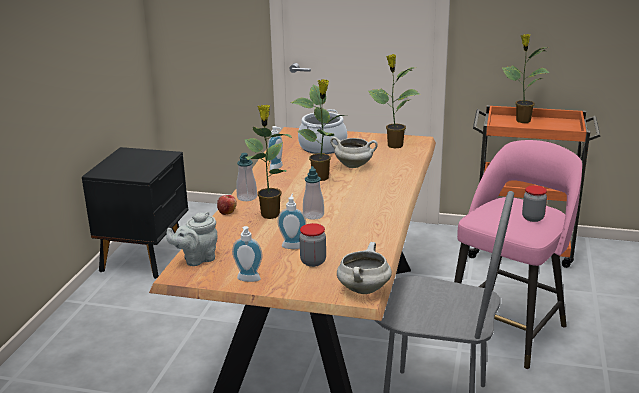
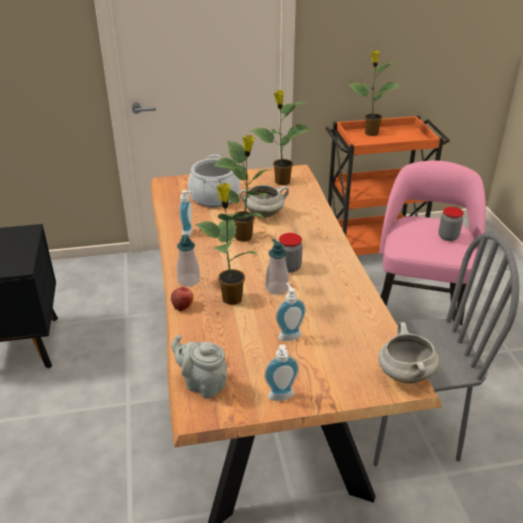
camera: 25 degrees left, 10 degrees up
(197, 259) = (202, 384): grey teapot -> grey teapot turned 90 degrees clockwise
(313, 261) = (327, 351): jar -> jar (289, 267)

